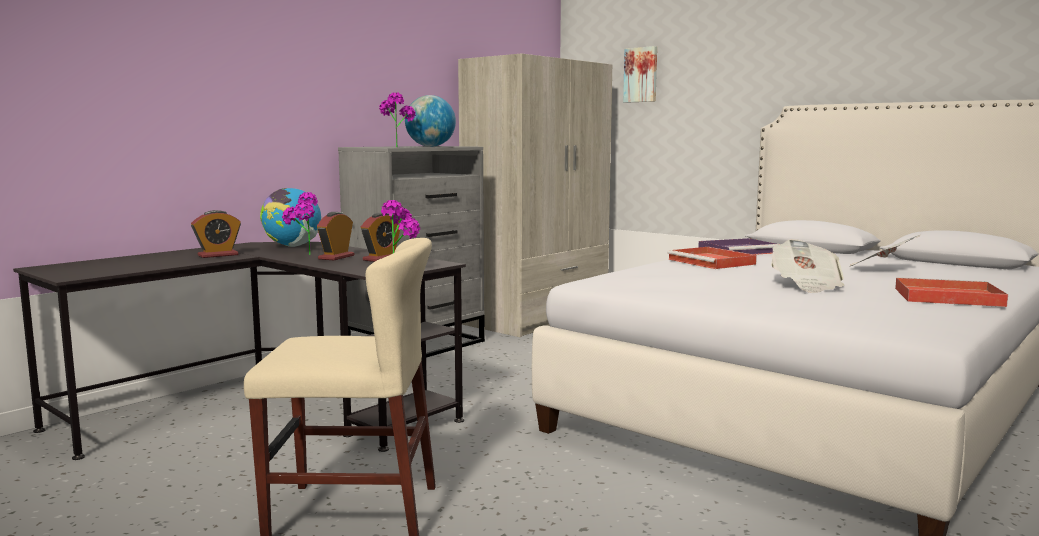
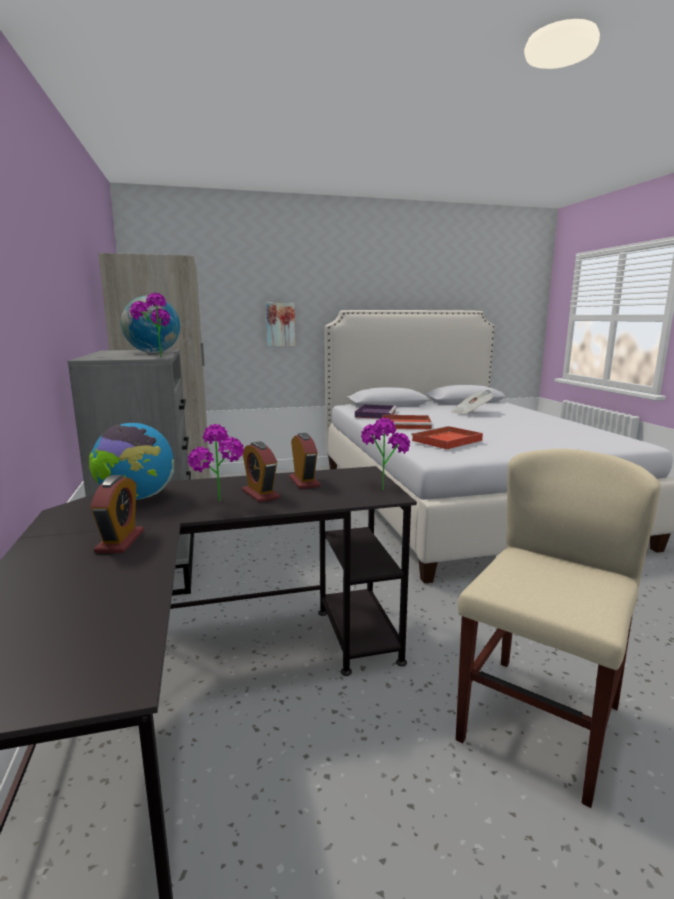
camera: 55 degrees left, 5 degrees up
(641, 75) = (213, 280): picture -> picture (280, 324)
(806, 286) = (502, 429): newspaper -> none
(945, 297) = (554, 422): red tray -> red tray (446, 441)

